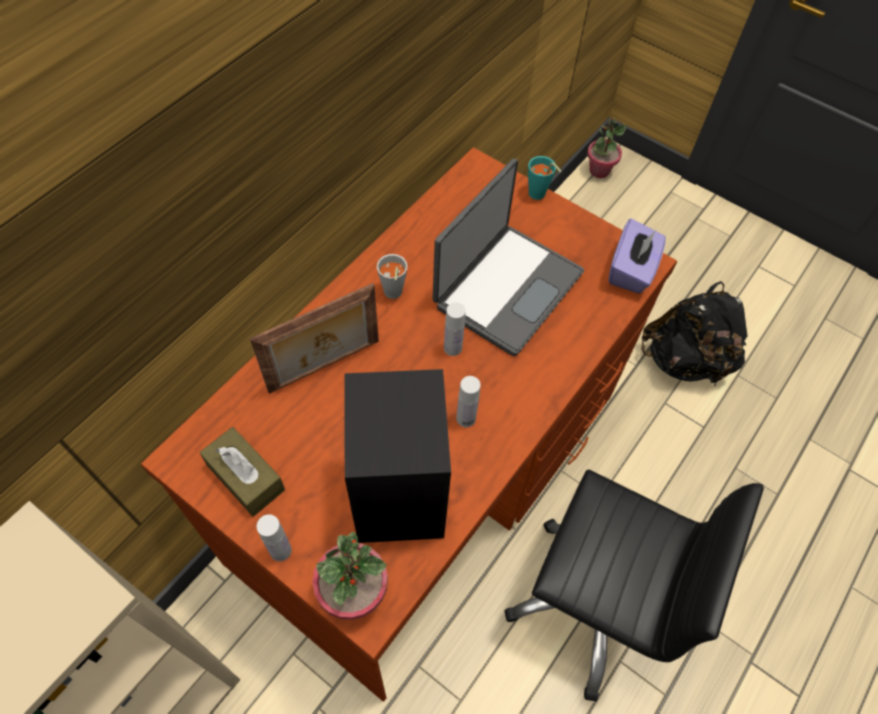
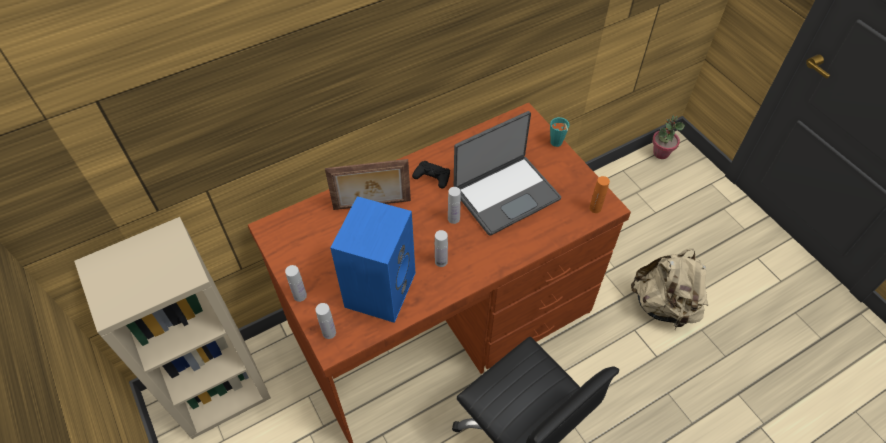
camera: 25 degrees right, 5 degrees down
(246, 477) = (299, 251): brown tissue box -> none
(354, 593) = (329, 332): potted plant -> white bottle
(392, 295) = (432, 177): grey cup -> black game controller
(396, 492) = (379, 288): black speaker -> blue speaker
(631, 270) = (595, 208): purple tissue box -> orange bottle
(684, 360) = (664, 305): black backpack -> beige backpack

